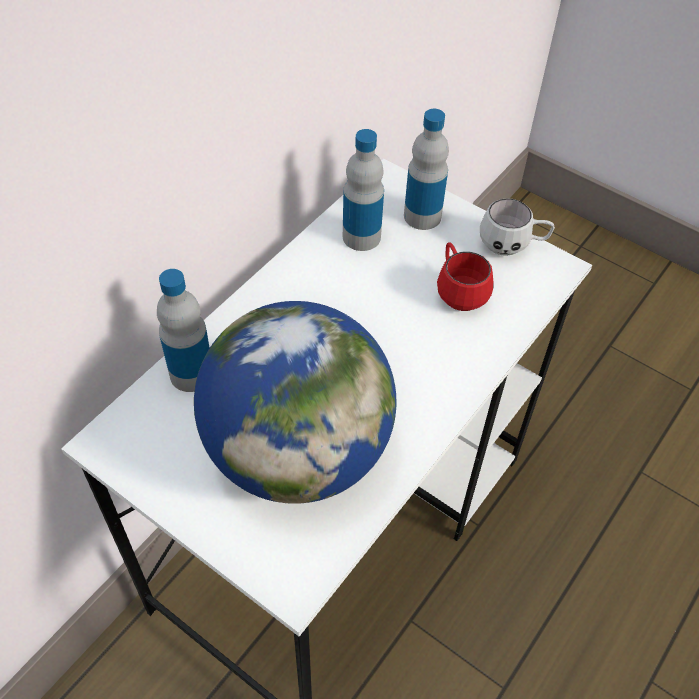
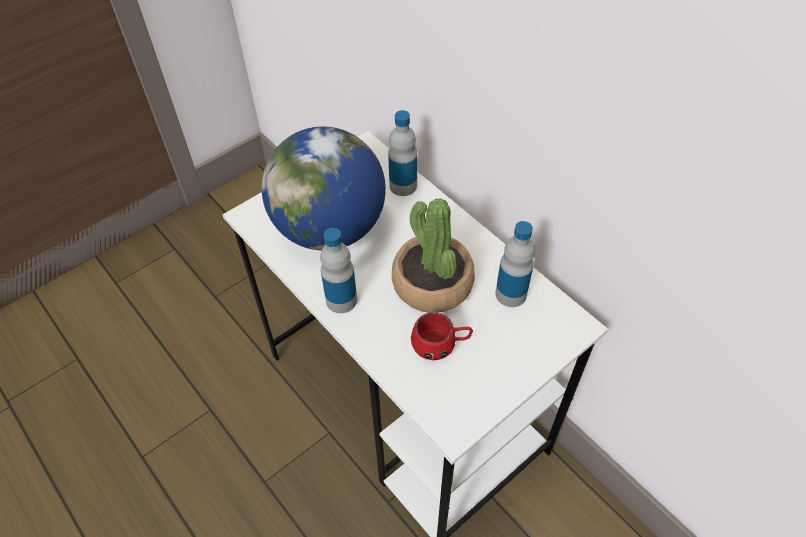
camera: 105 degrees right, 0 degrees up
(368, 312) = (432, 283): none -> potted plant
(422, 216) = (529, 341): bottle -> bottle (341, 300)
(512, 245) = (485, 401): white mug -> none

